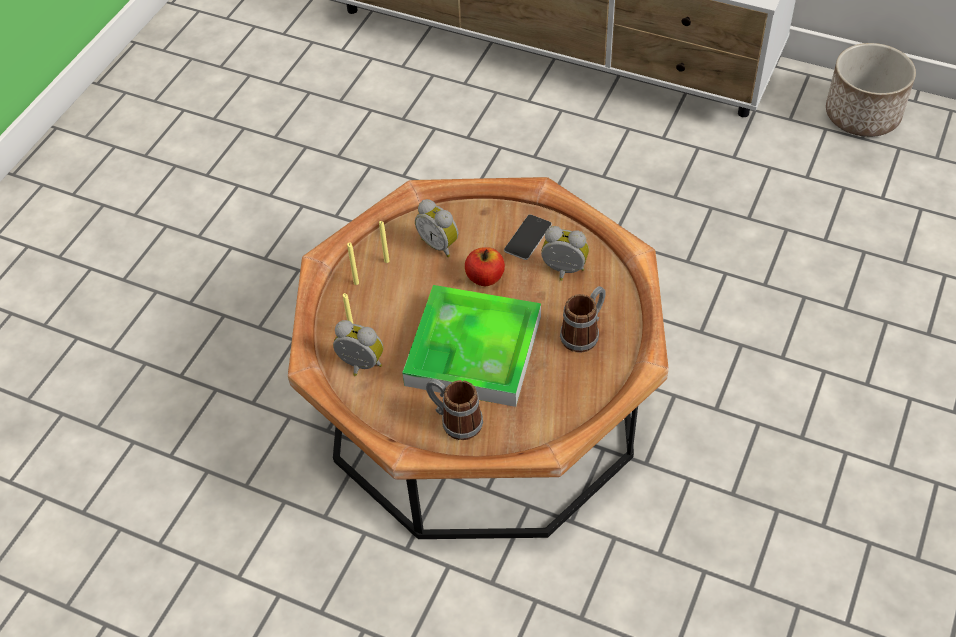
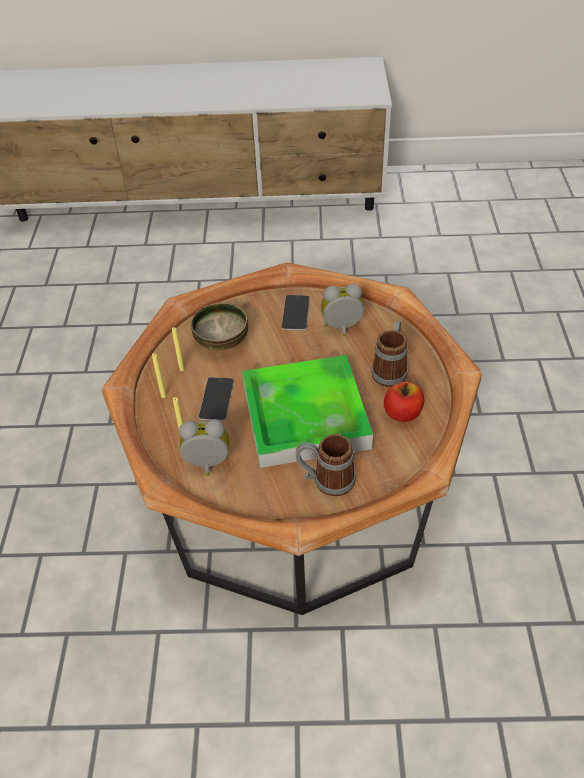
camera: 25 degrees left, 5 degrees down
(402, 303) = (216, 399): none -> phone
(440, 244) = (222, 341): alarm clock -> bowl
(485, 277) = (278, 354): apple -> apple (402, 413)
(863, 115) = (451, 187): planter -> none

